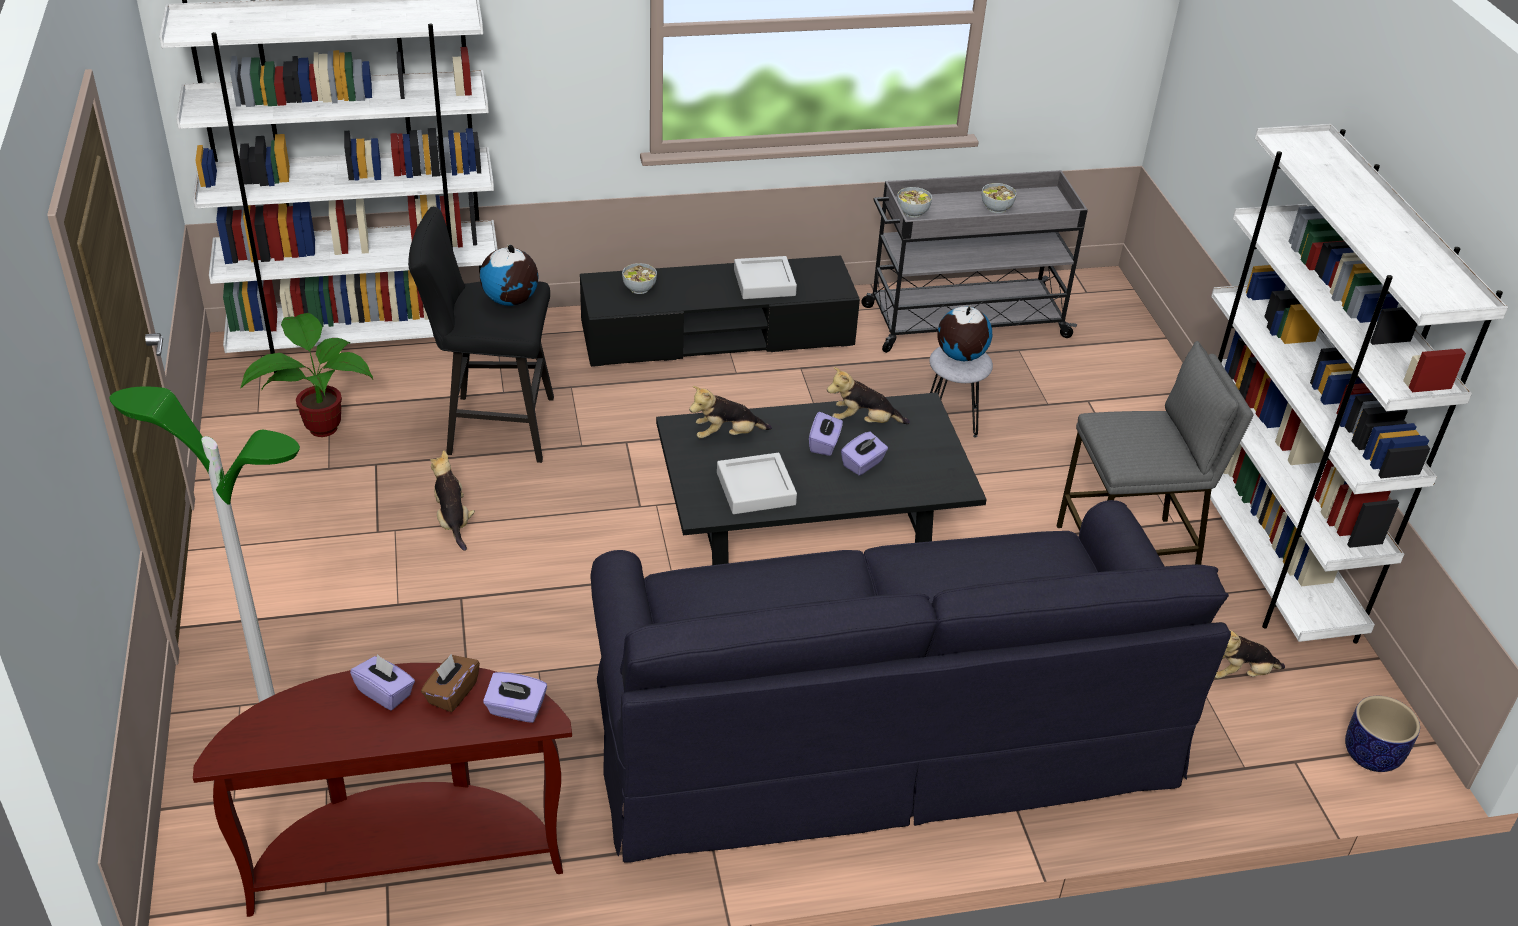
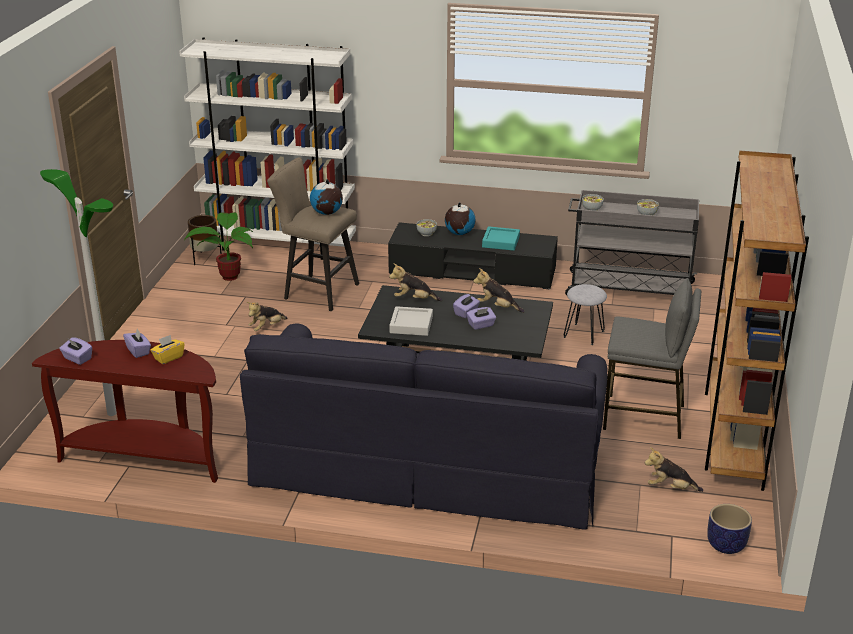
camera: 25 degrees right, 10 degrees down
(255, 398) = (205, 258): none -> brown planter
(451, 693) = (168, 357): brown tissue box -> yellow tissue box
(453, 521) = (267, 327): plush toy -> plush toy turned 135 degrees counterclockwise
(491, 427) = (316, 291): black stool -> beige stool
(516, 710) = (193, 370): purple tissue box -> purple tissue box (77, 358)
(764, 283) = (501, 242): grey tray -> turquoise tray
(960, 356) = (586, 290): globe -> globe (459, 233)
(1258, 552) = (733, 433): white bookcase -> brown bookcase

